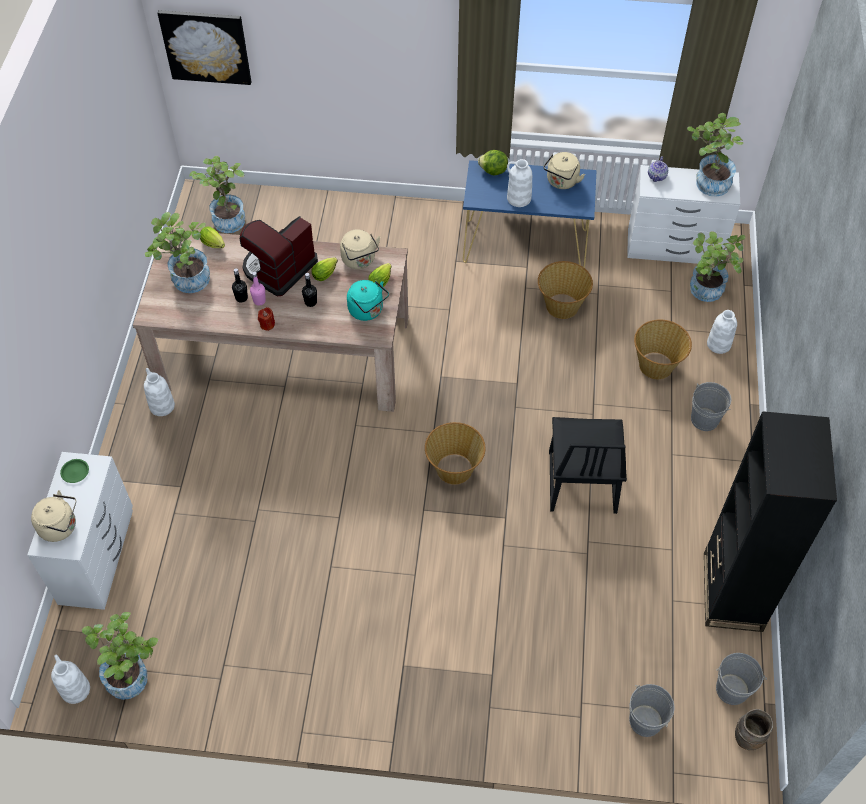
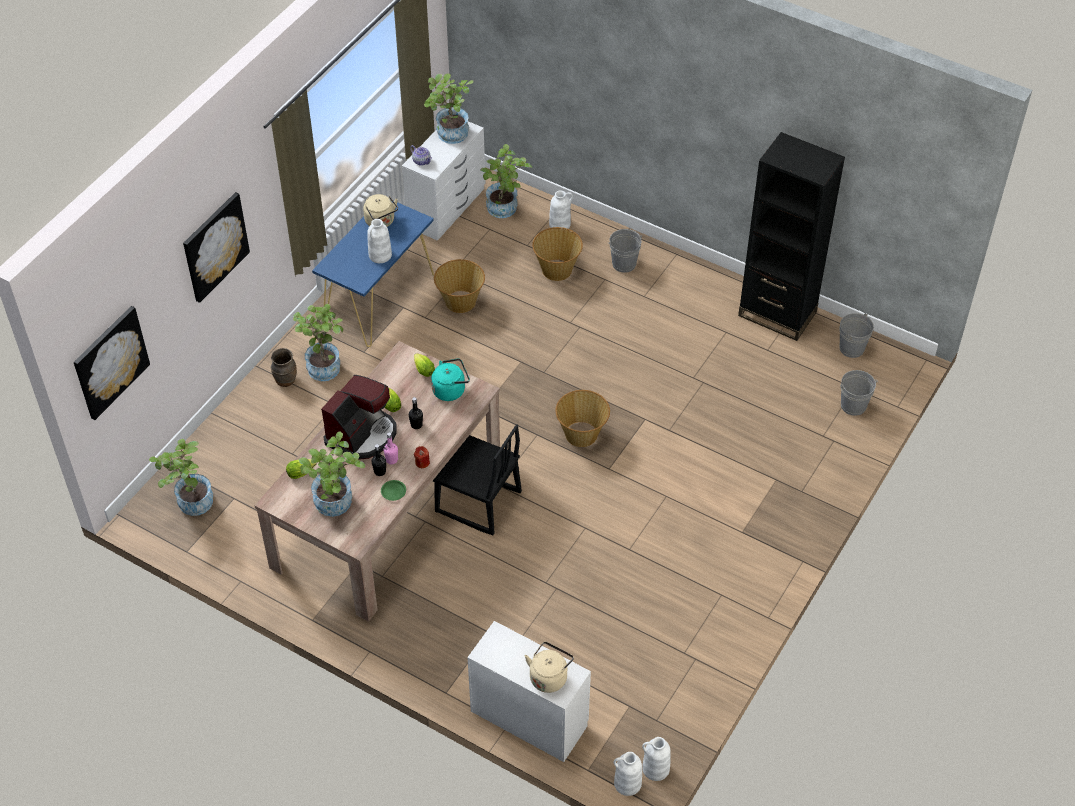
camera: 65 degrees left, 5 degrees down
(75, 472) = (496, 652): green plate -> green plate (393, 491)
(133, 677) = (664, 721): potted plant -> potted plant (324, 365)
(161, 406) = (390, 622): white vase -> white vase (627, 784)
(278, 268) = (362, 435): coffee machine -> coffee machine turned 120 degrees counterclockwise
(360, 261) = (391, 376): beige kettle -> none
(365, 47) = (215, 246): none -> picture
(493, 171) = (337, 259): lettuce -> none
(581, 482) = (639, 360): black chair -> black chair (478, 503)
(747, 738) = (891, 356): brown vase -> brown vase (285, 380)

